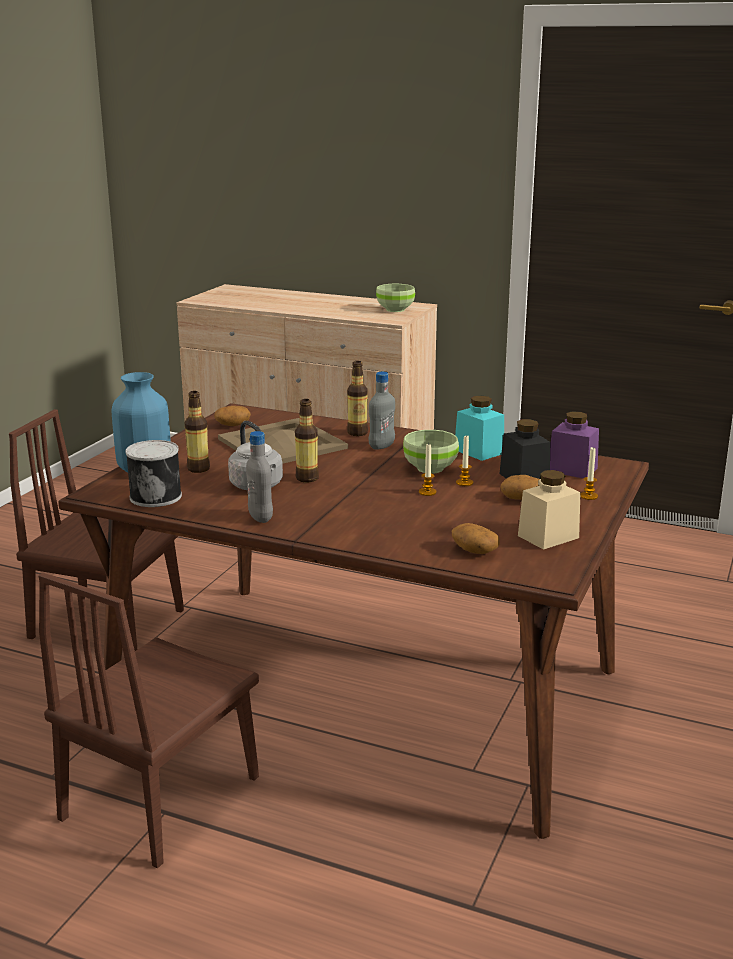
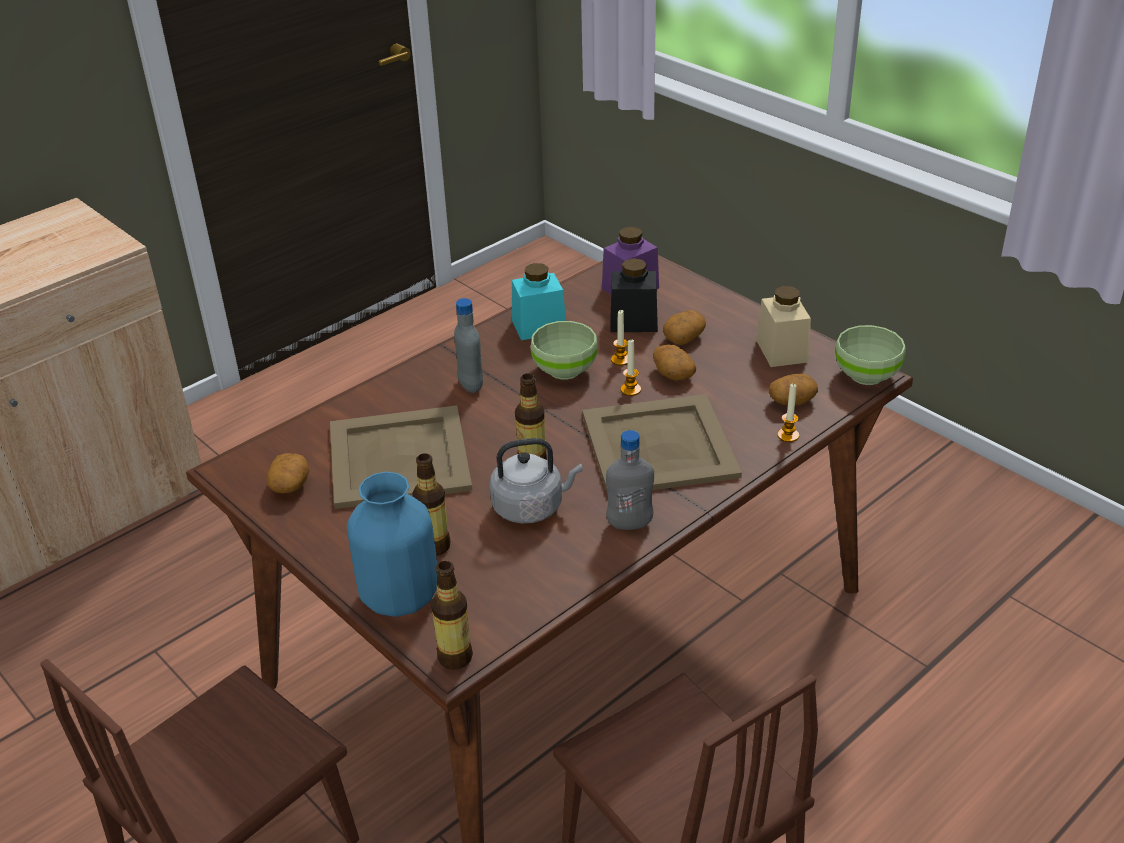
camera: 65 degrees left, 15 degrees up
(156, 496) = (505, 600): can -> none
(357, 433) = (411, 391): bottle -> bottle (455, 657)
(364, 512) = (657, 445): none -> beige tray
(395, 310) = (65, 232): green bowl -> green bowl (867, 376)
(465, 502) = (672, 373): none -> potato
(588, 496) = (701, 300): candle -> candle (788, 435)

